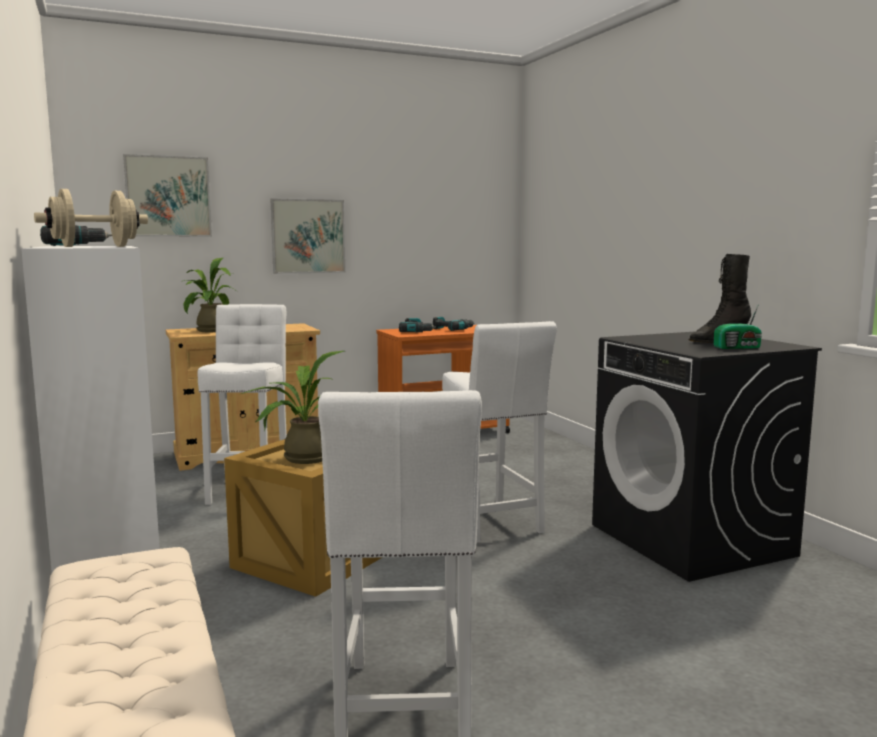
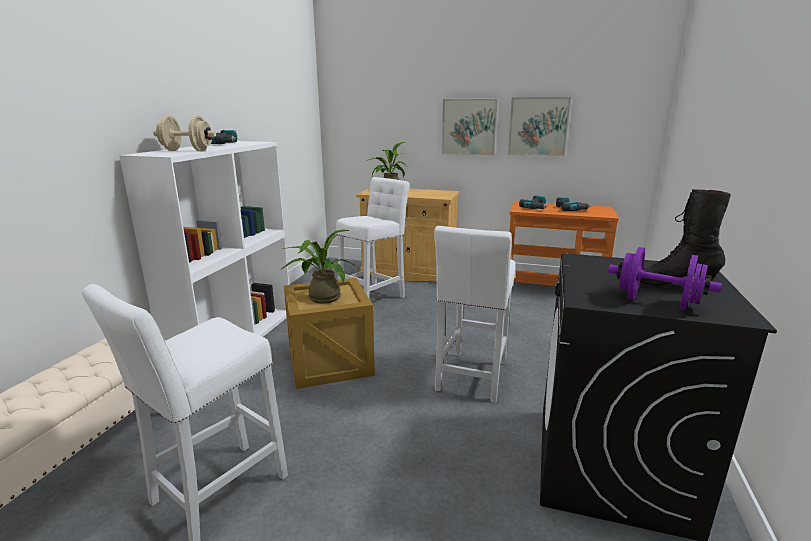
camera: 40 degrees right, 10 degrees up
(168, 196) = (378, 99): picture -> picture (538, 126)
(738, 347) = (657, 302): radio -> purple dumbbell

